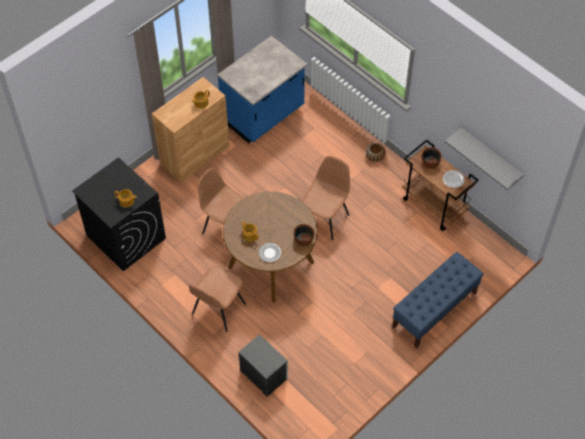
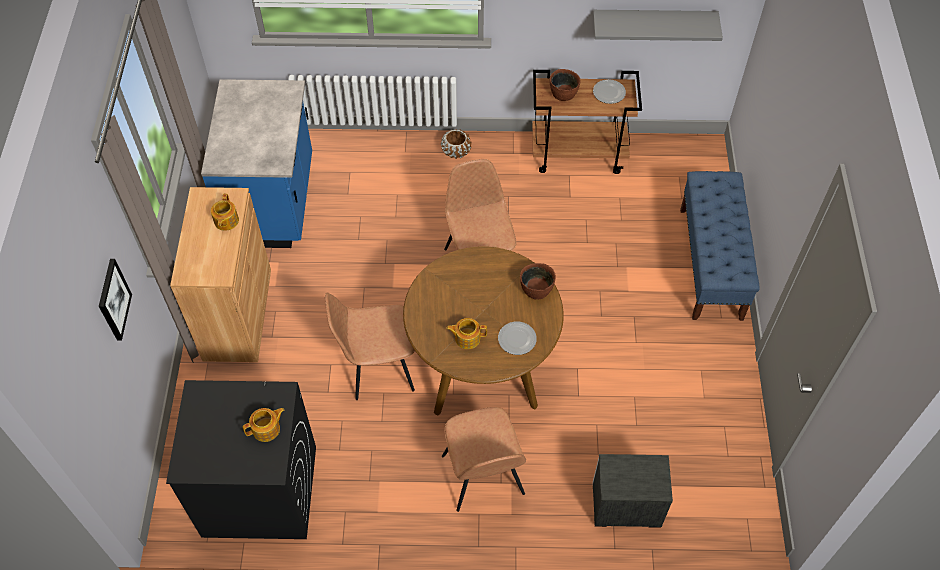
camera: 45 degrees left, 0 degrees up
(110, 99) = (113, 300): none -> picture

